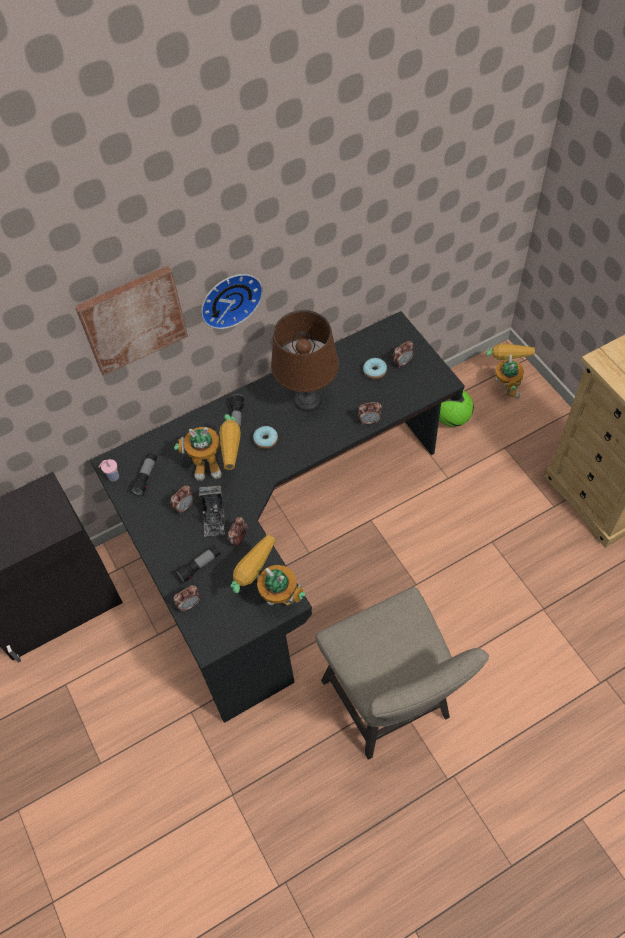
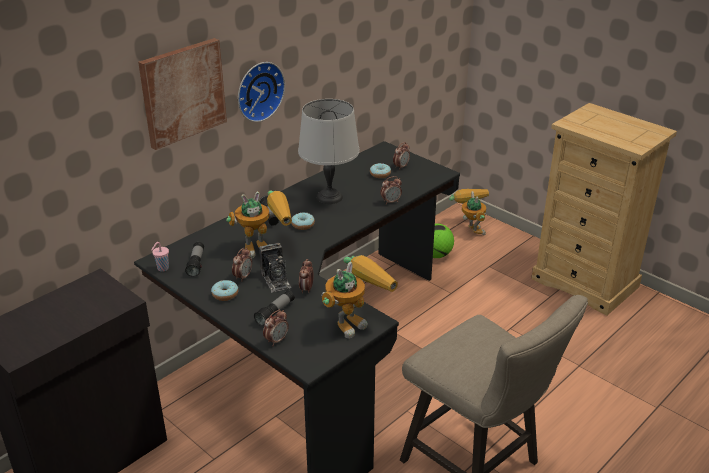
camera: 20 degrees left, 25 degrees down
(160, 529) = (225, 294): none -> donut
(271, 595) = (355, 320): toy robot -> toy robot turned 120 degrees clockwise
(307, 400) = (329, 197): brown table lamp -> grey table lamp

